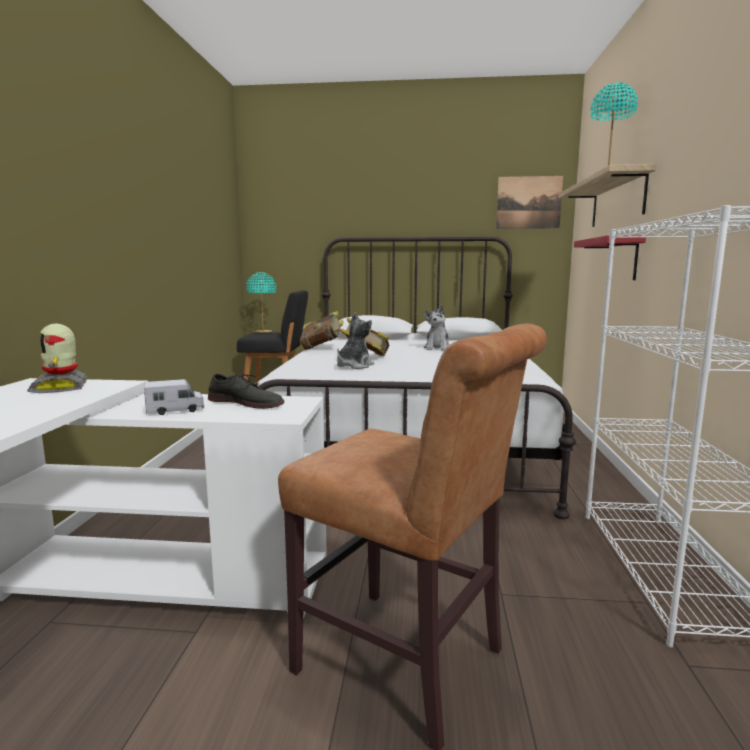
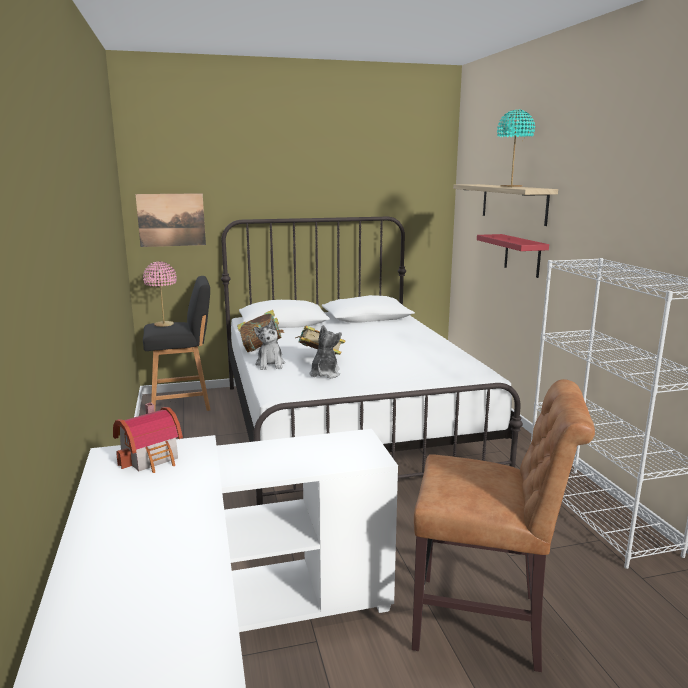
camera: 20 degrees left, 5 degrees up
(61, 387) = (153, 458): toy robot -> toy house
(175, 410) = (278, 466): toy truck -> none
(246, 403) = (322, 446): grey shoe -> none
(263, 332) = (164, 324): turquoise table lamp -> pink table lamp
(437, 348) = (366, 337): plush toy -> plush toy (270, 364)
(529, 202) = (417, 183): picture -> picture (171, 220)

